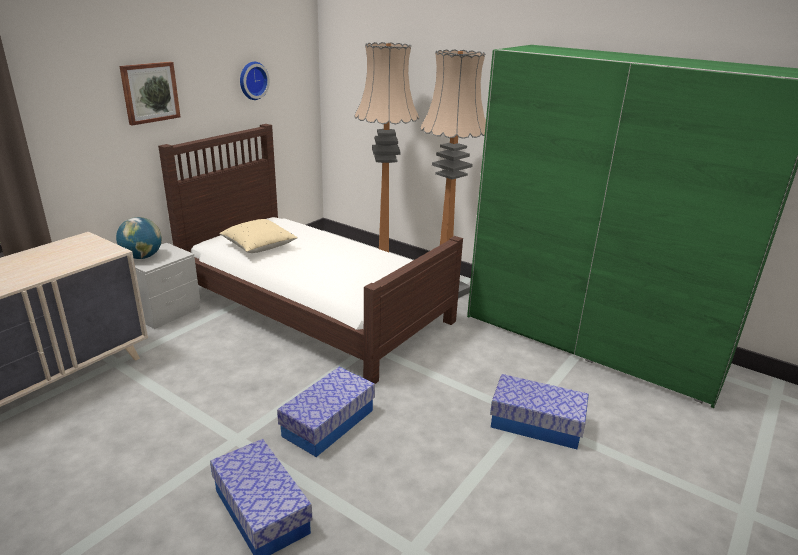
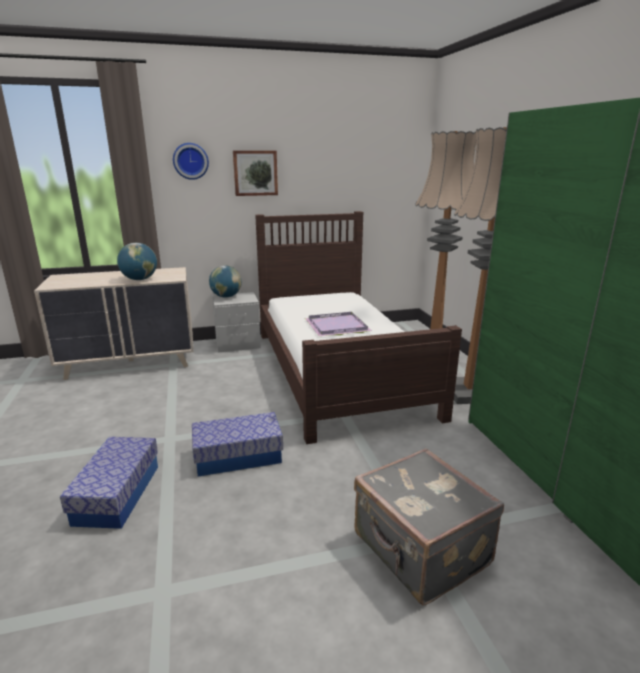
camera: 40 degrees right, 5 degrees down
(62, 264) = (140, 279): none -> globe
(252, 80) = (353, 173): wall clock -> wall clock (190, 161)
(259, 247) = (308, 307): beige pillow -> none
(319, 261) = (335, 326): none -> purple tray
(536, 423) = (419, 551): storage box -> grey suitcase

